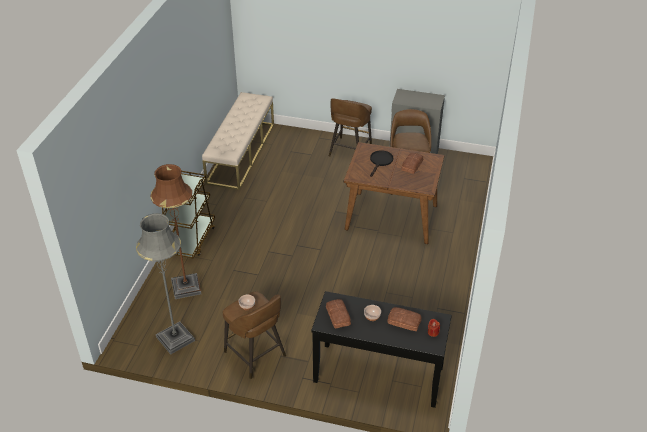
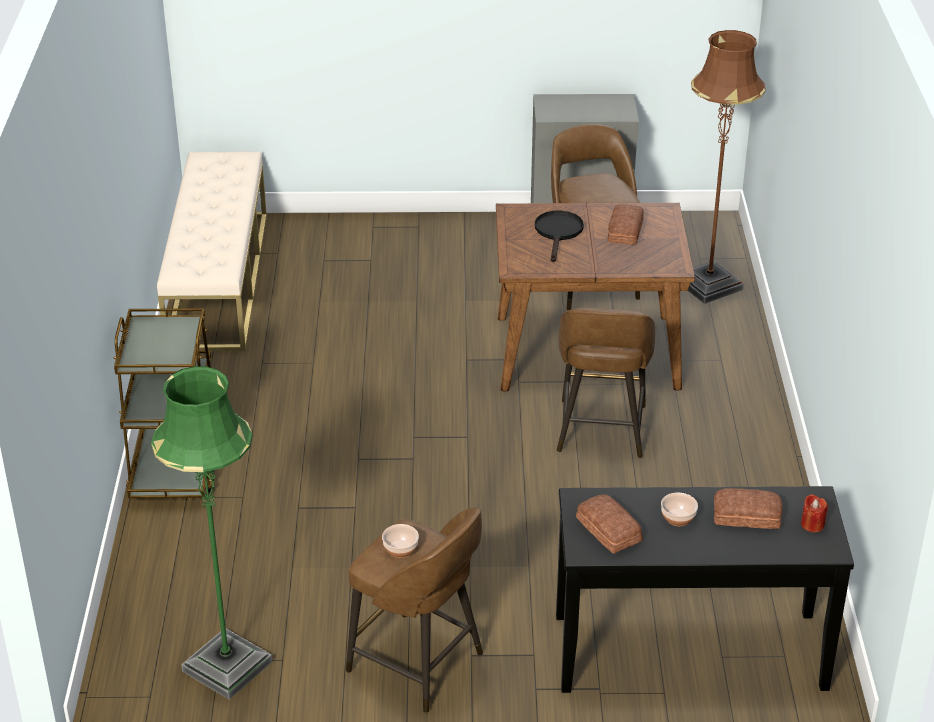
camera: 15 degrees left, 5 degrees down
(175, 339) = (227, 666): grey floor lamp -> green floor lamp
(186, 287) = (207, 560): brown floor lamp -> brown floor lamp (708, 285)
(349, 151) = (447, 242): brown stool -> brown stool (601, 431)

